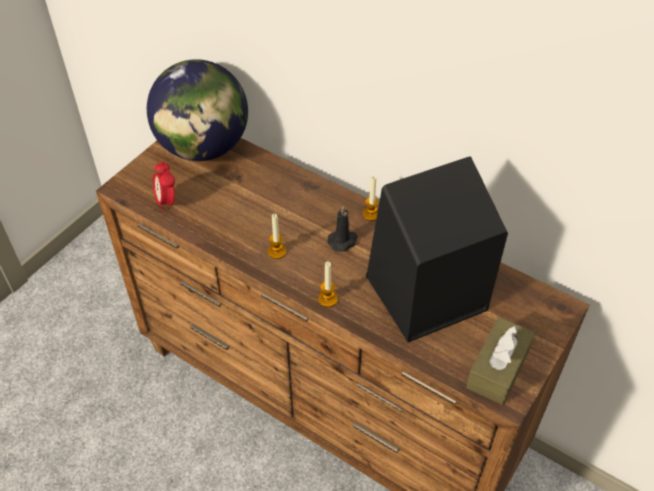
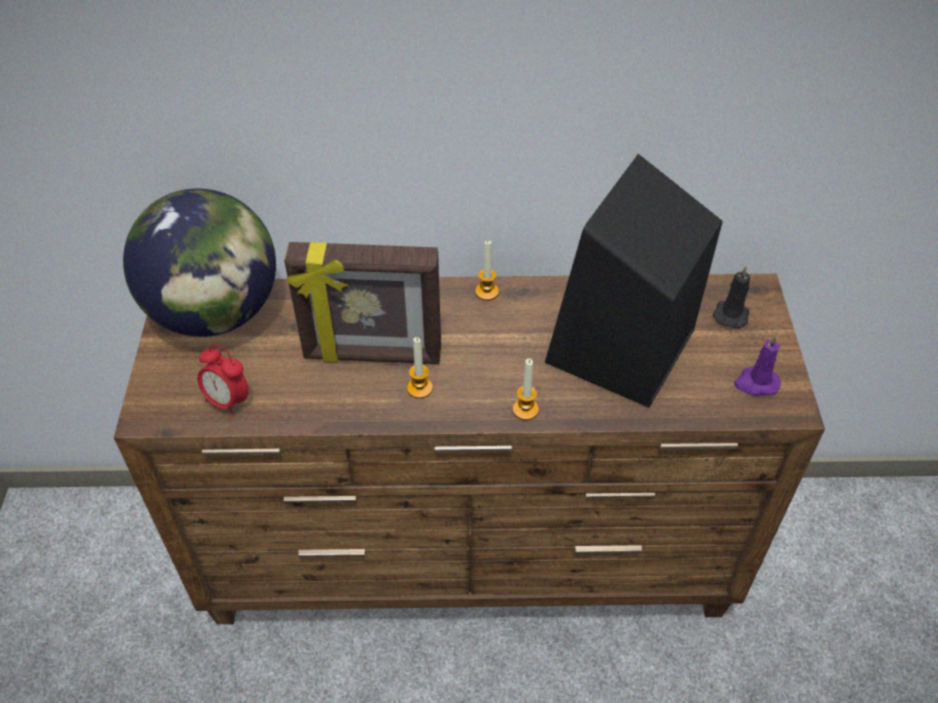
camera: 35 degrees left, 0 degrees up
(267, 217) = (372, 355): none -> picture frame
(343, 241) = (483, 336): black candle -> black candle (731, 314)
(498, 368) = (756, 383): brown tissue box -> purple candle

